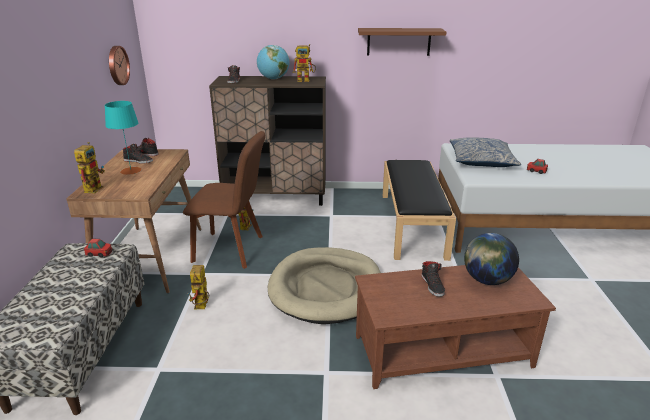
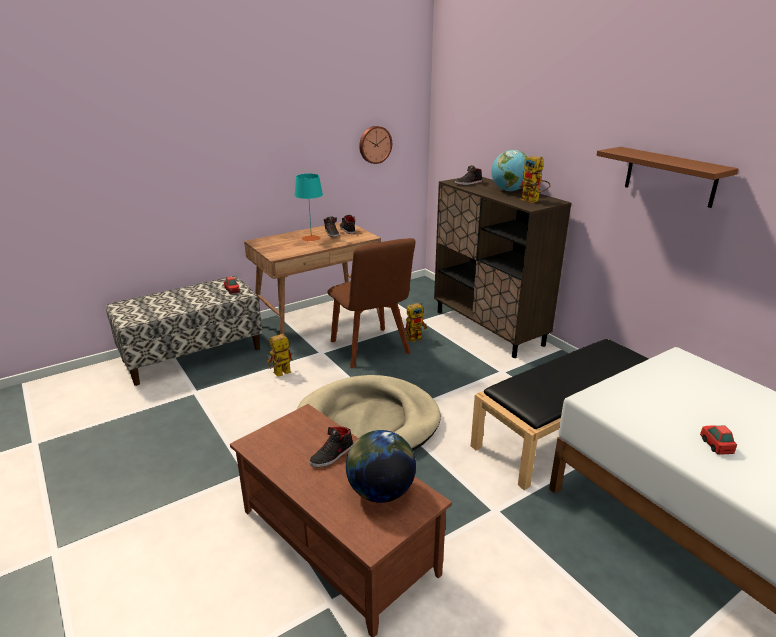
camera: 55 degrees right, 0 degrees up
(94, 188) = (269, 240): toy robot -> none
(481, 160) = (667, 389): pillow -> none

